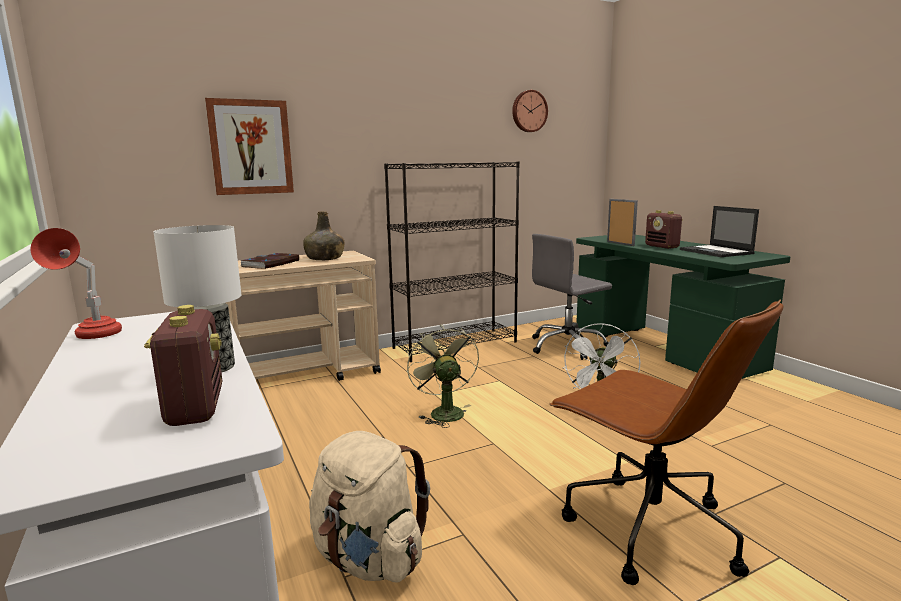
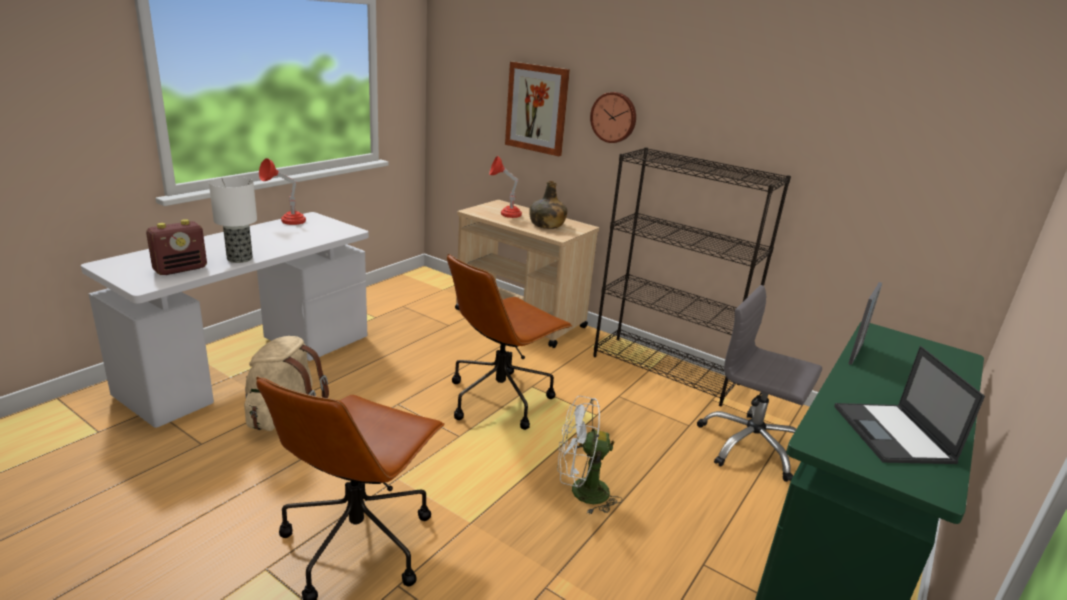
camera: 60 degrees right, 10 degrees up
(271, 264) = (504, 214): book -> red table lamp
(443, 412) = (500, 398): green fan -> brown office chair
(528, 111) = (877, 114): wall clock -> wall clock (614, 117)
(662, 246) = (876, 387): radio -> none
(716, 252) = (893, 434): laptop -> laptop turned 45 degrees counterclockwise

